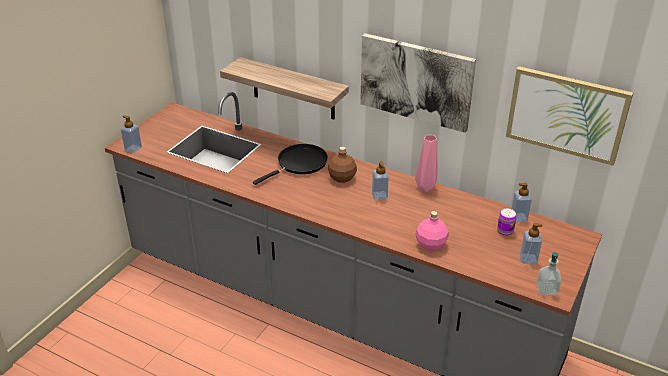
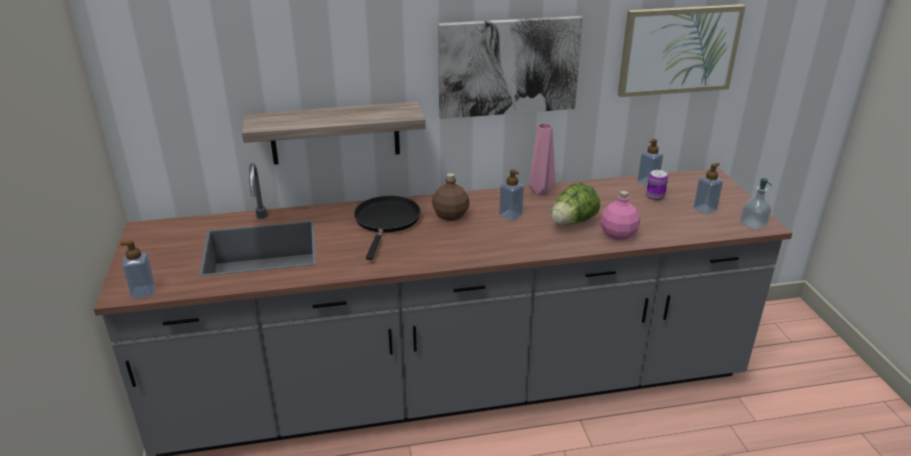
camera: 40 degrees left, 5 degrees down
(413, 221) = (572, 222): none -> lettuce

